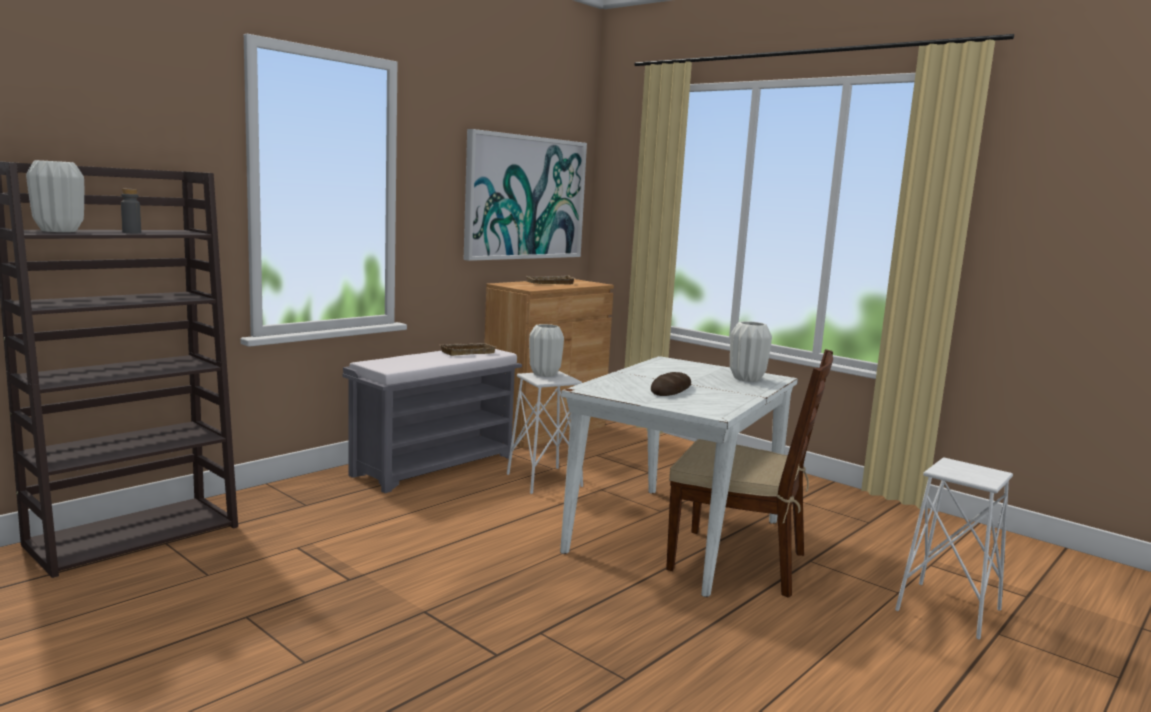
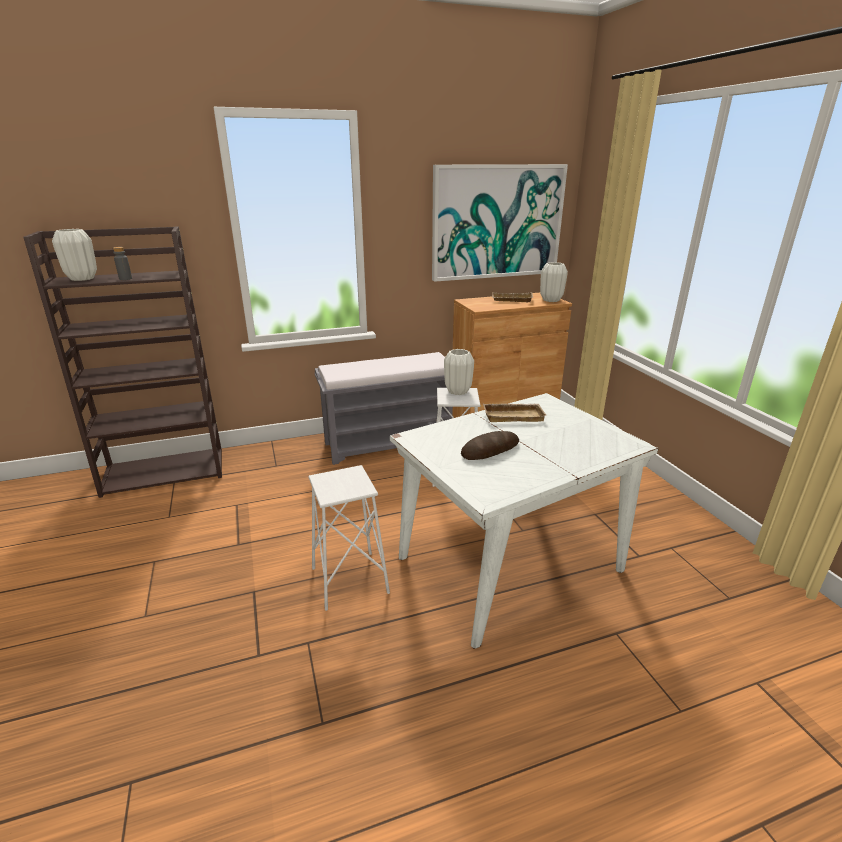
camera: 30 degrees right, 15 degrees up
(467, 352) = (417, 360): beige tray -> beige tray (513, 415)
(738, 561) = (542, 612): brown chair -> none
(746, 379) = (593, 442): white vase -> white vase (550, 300)
(948, 610) = (723, 760): white stool -> white stool (350, 580)

